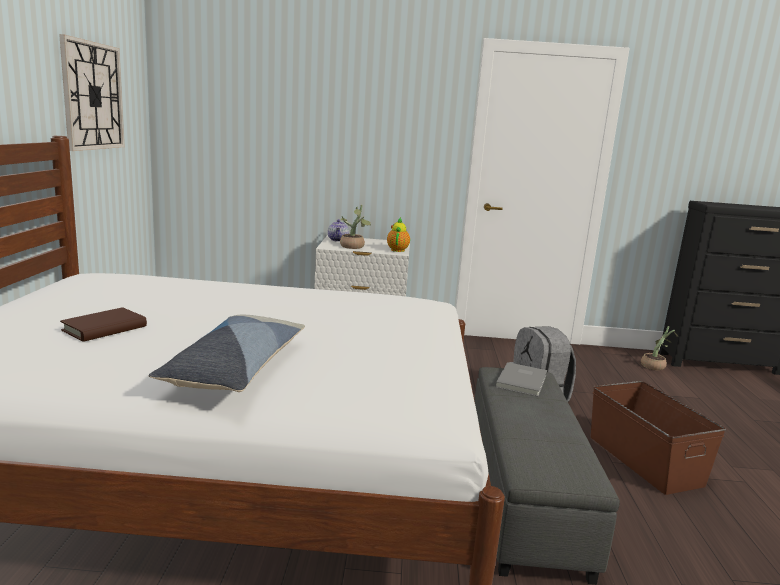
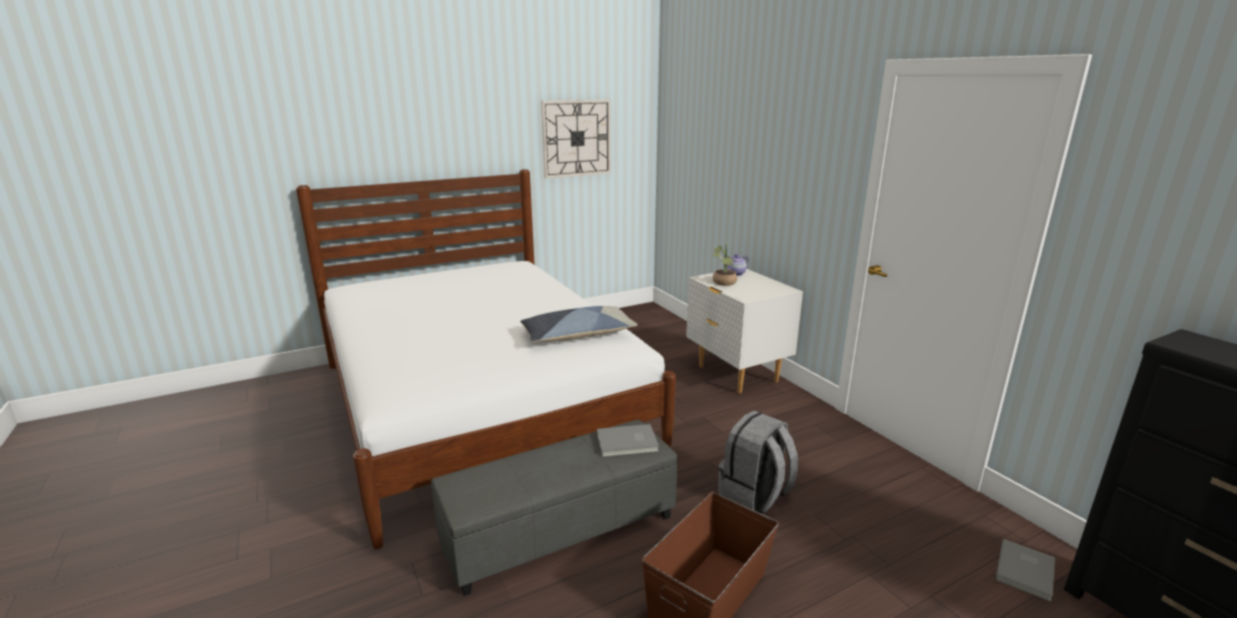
camera: 60 degrees right, 5 degrees up
(104, 328) = (426, 294): brown book -> none
(235, 367) = (402, 332): pillow -> pillow (578, 335)
(398, 250) = (755, 295): teapot -> none
(655, 366) = (1027, 571): potted plant -> grey book

